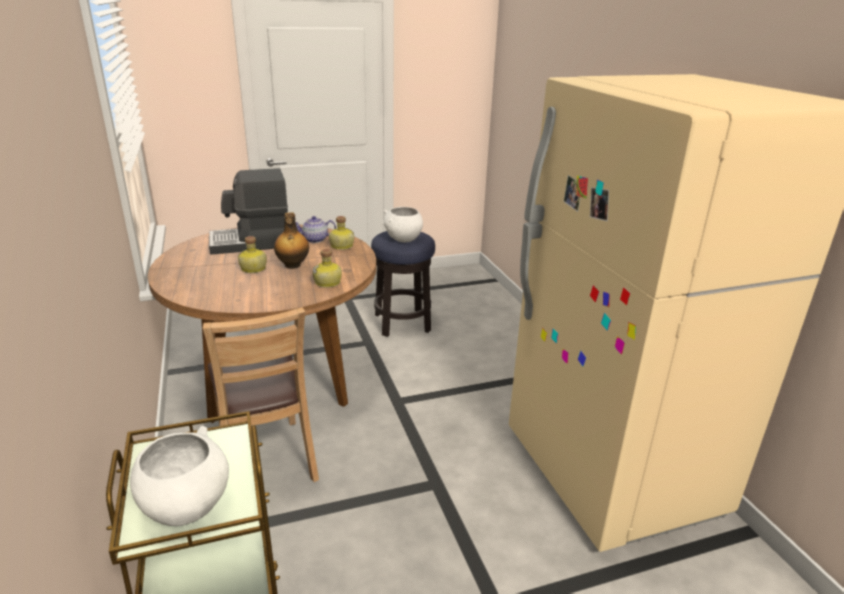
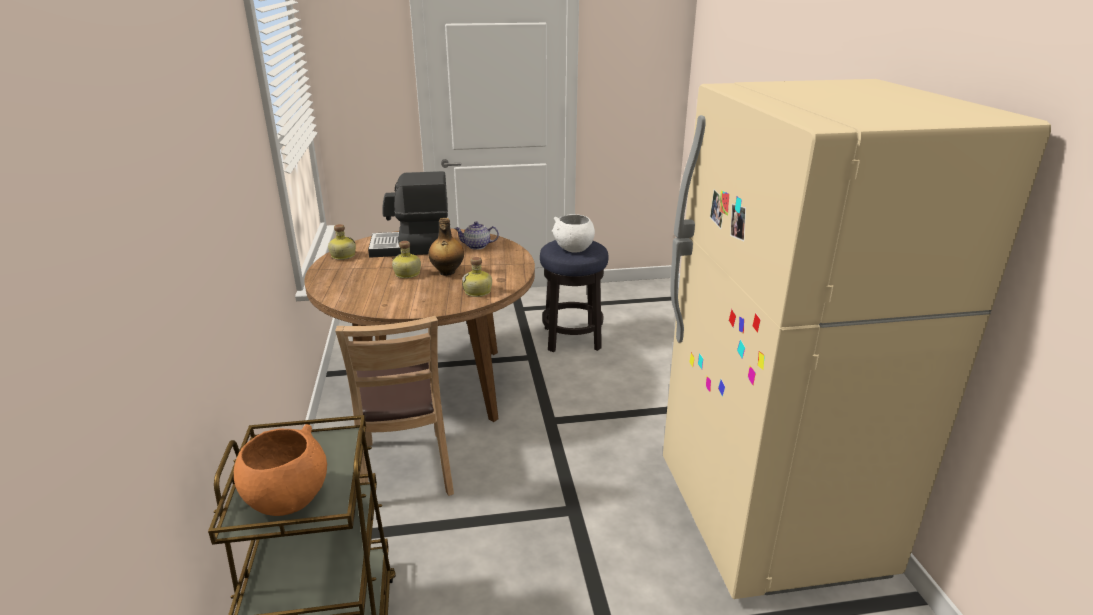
camera: 10 degrees right, 0 degrees up
(186, 507) = (287, 500): white bowl -> orange bowl
(341, 246) = (501, 254): bottle -> bottle (342, 255)

